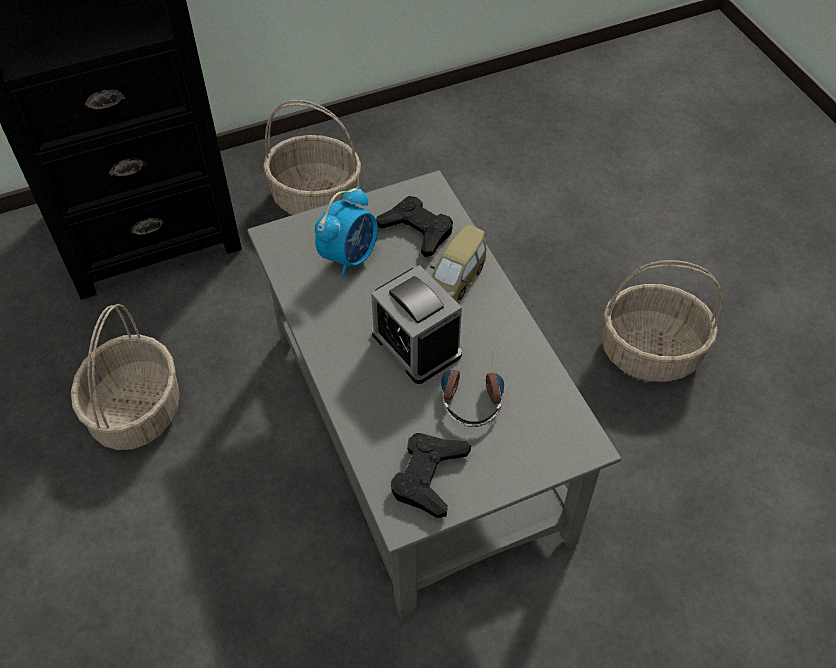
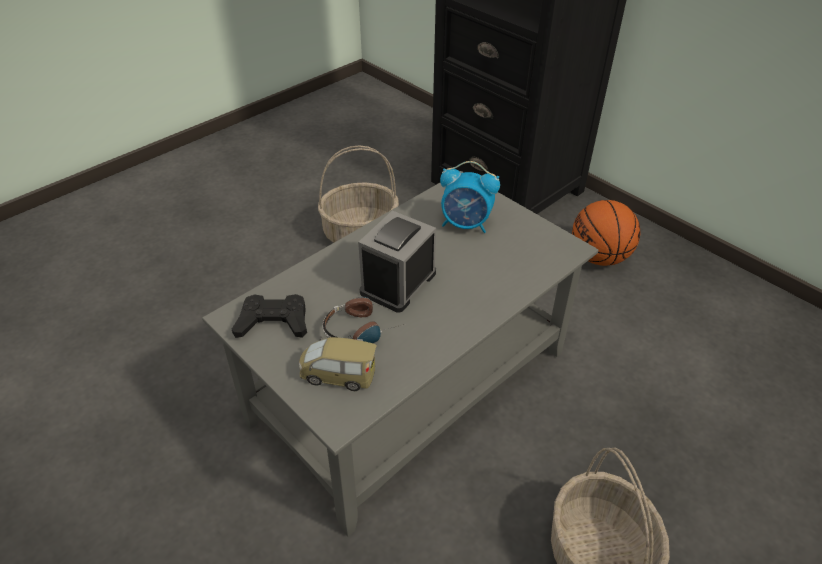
camera: 70 degrees right, 10 degrees down
(317, 197) = (599, 257): basket -> basketball
(417, 230) = (518, 253): black game controller -> none
(457, 278) = (481, 289): toy car -> toy car (338, 374)

